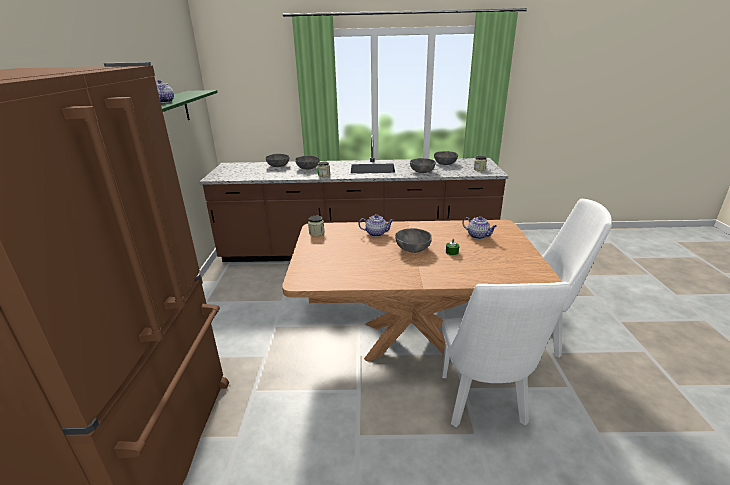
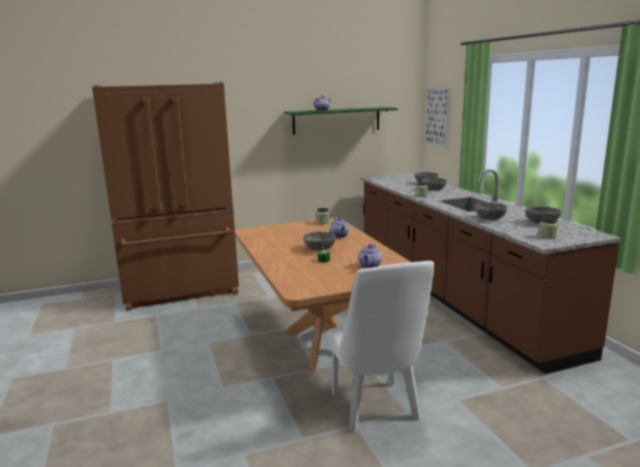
camera: 70 degrees right, 10 degrees down
(241, 96) = (438, 116): none -> picture
(483, 405) = (256, 388): white chair -> none

